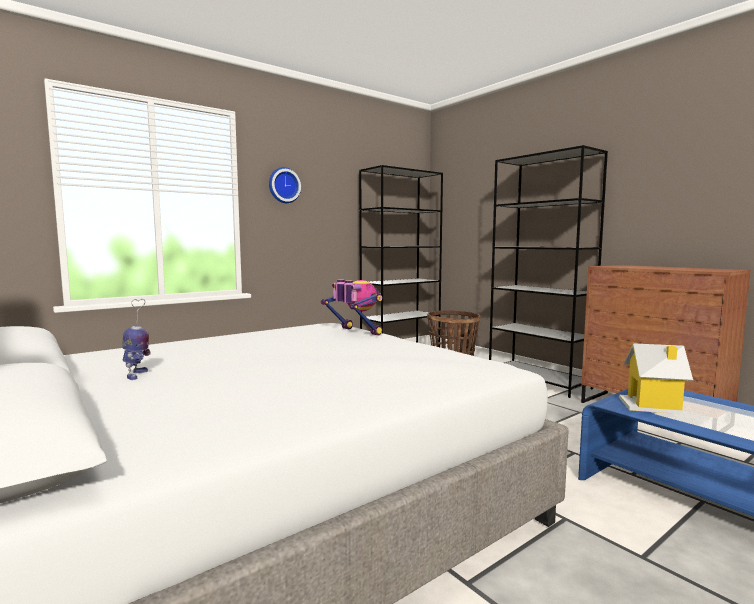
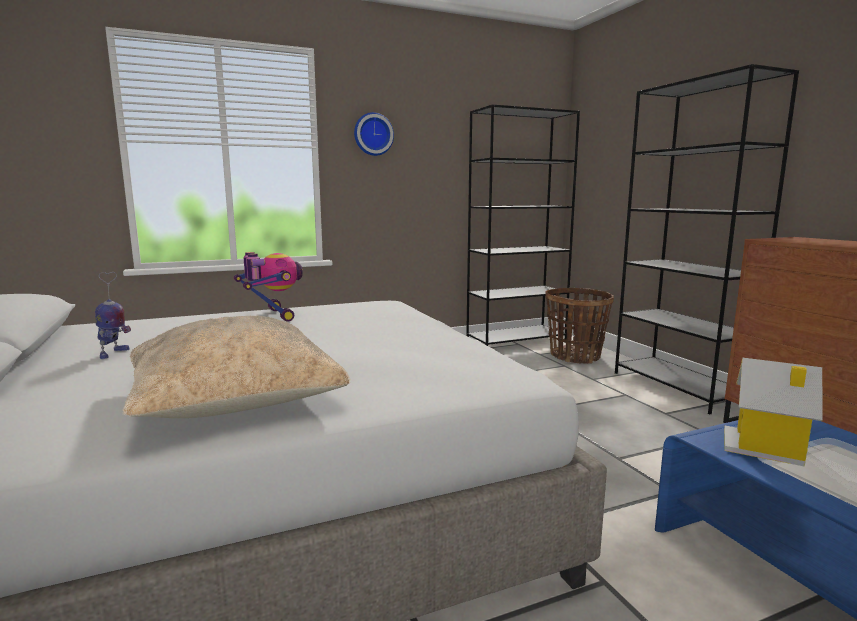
camera: 15 degrees right, 5 degrees up
(300, 394) = (235, 394): none -> beige pillow
(355, 332) = (397, 315): toy robot -> toy robot (271, 316)

